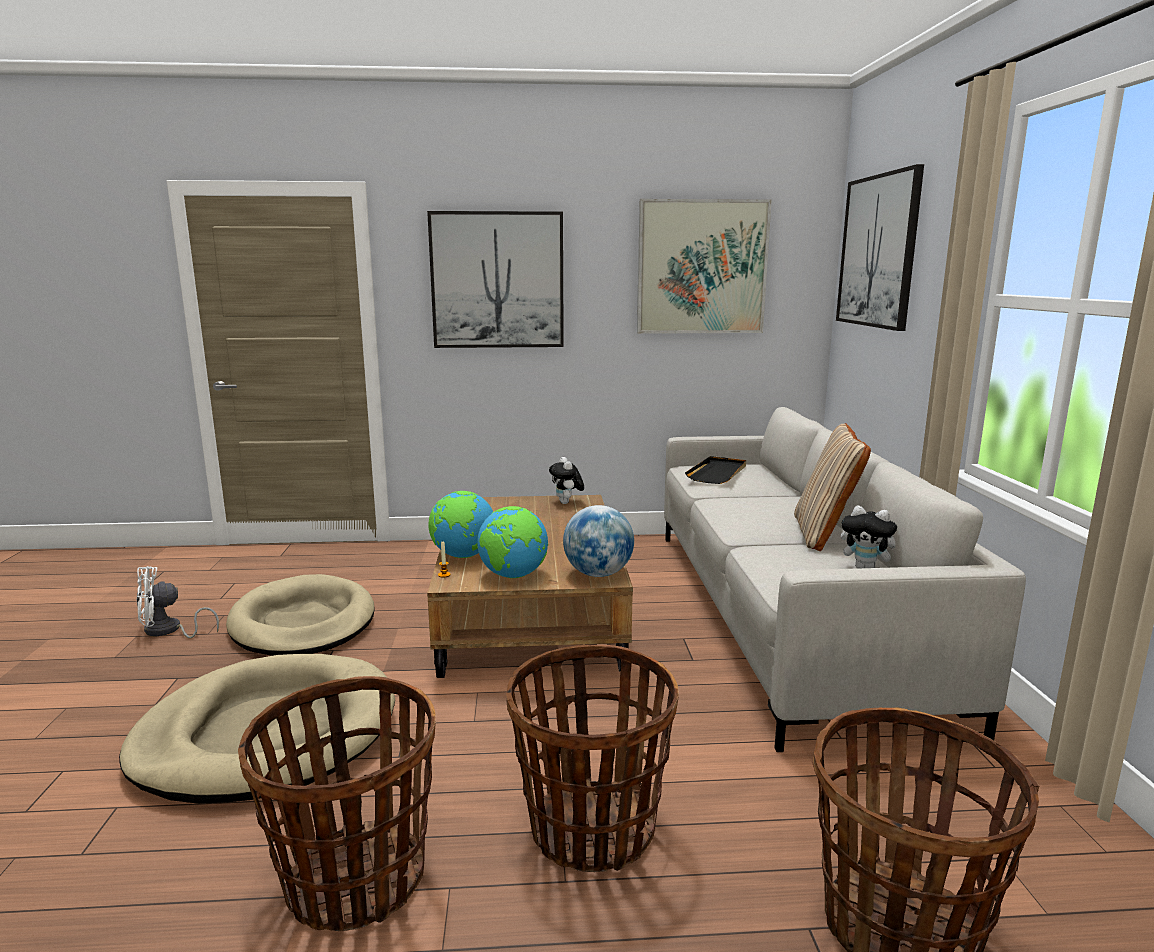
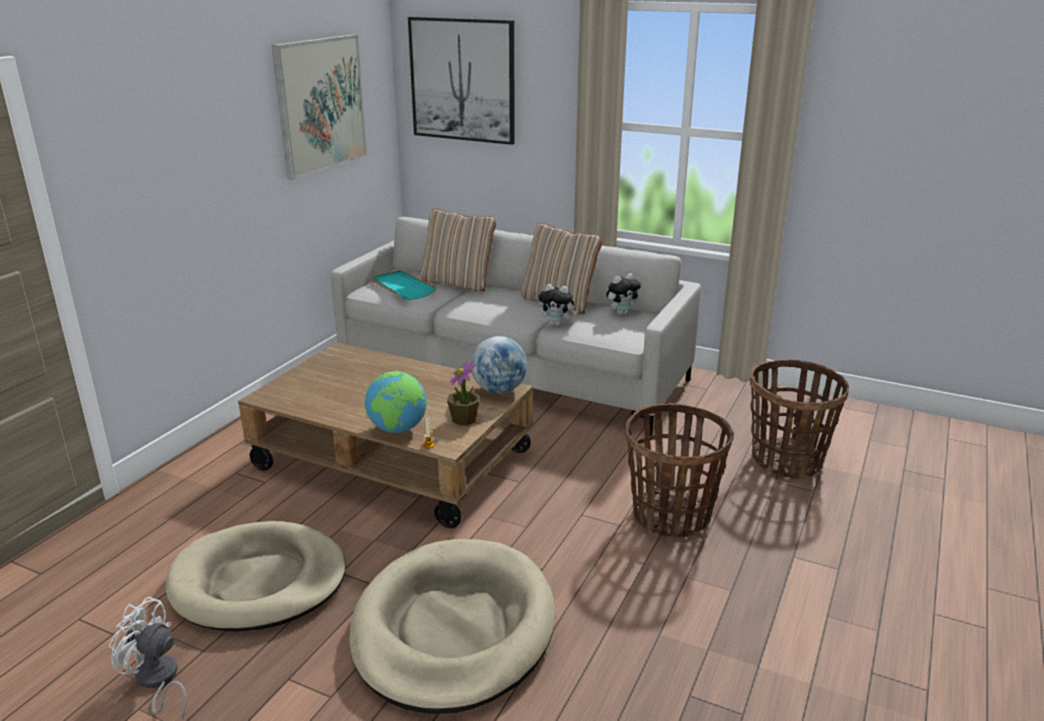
camera: 60 degrees left, 10 degrees up
(168, 631) = (157, 681): white fan -> white fan turned 105 degrees clockwise
(354, 880) = (658, 611): basket -> none
(497, 280) = (172, 154): picture -> none
(513, 575) = (464, 419): globe -> potted plant
(567, 503) = (336, 359): plush toy -> plush toy (557, 324)
(718, 473) = (402, 288): black tray -> turquoise tray
(777, 487) = (458, 283): none -> beige pillow

